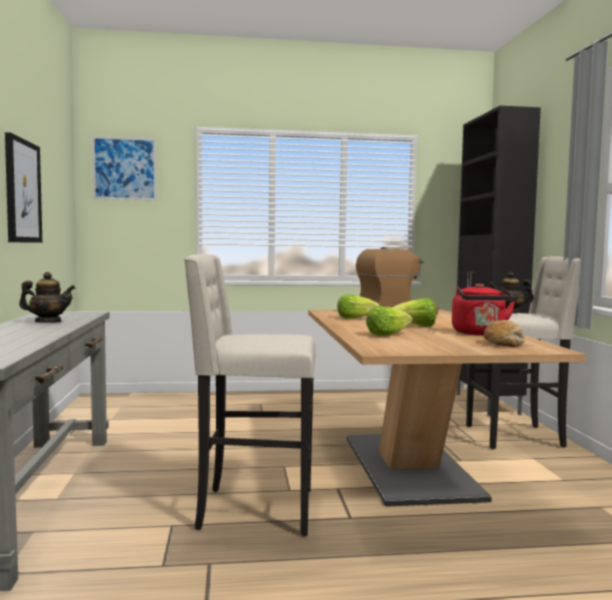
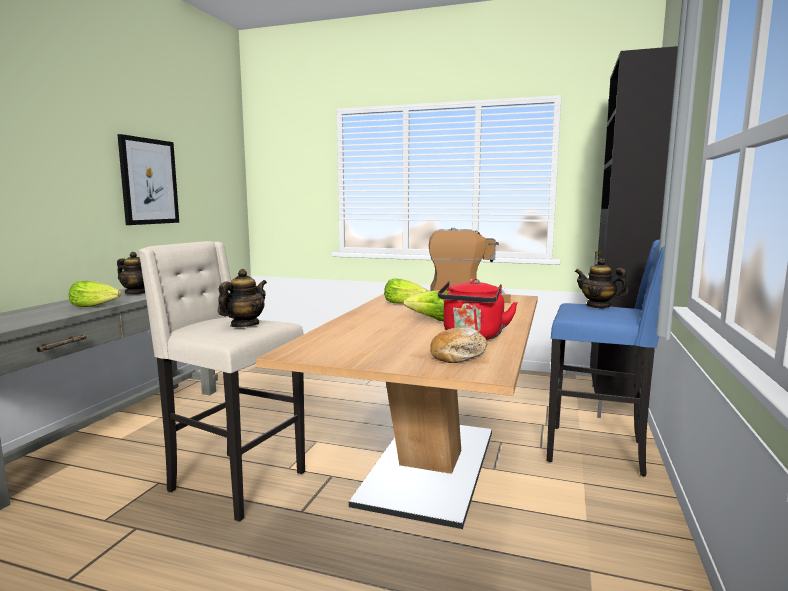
camera: 25 degrees right, 5 degrees up
(124, 168) = (281, 152): picture -> none
(277, 336) = (244, 325): none -> teapot
(387, 334) = (367, 329): lettuce -> lettuce (95, 306)
(516, 437) = (598, 451): beige stool -> blue stool

